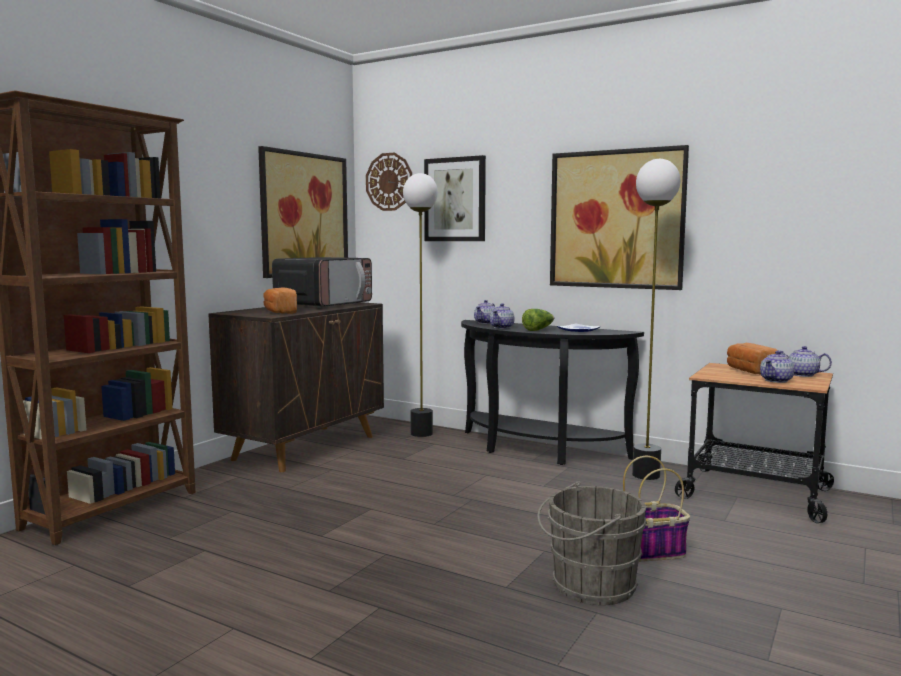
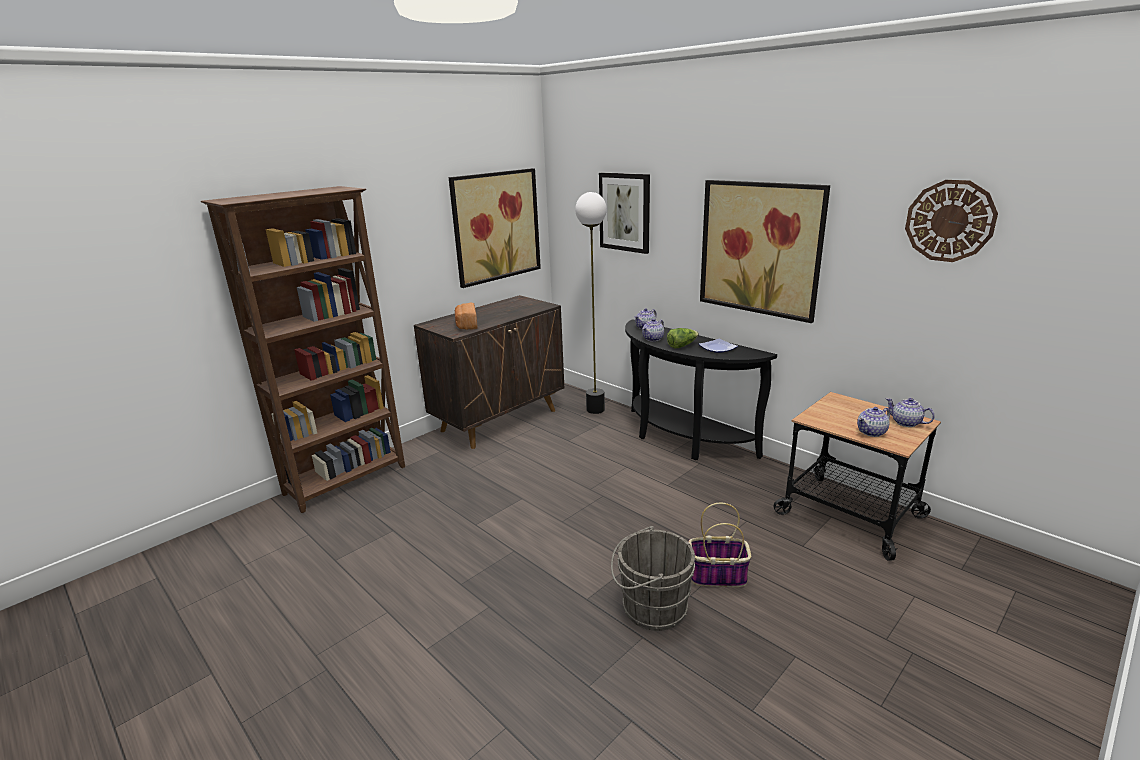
camera: 15 degrees right, 15 degrees up
(324, 304) = (512, 307): microwave -> none
(389, 182) = (572, 189): wall clock -> wall clock (949, 221)
(645, 475) = (762, 480): floor lamp -> none
(749, 371) = (857, 412): bread -> none

